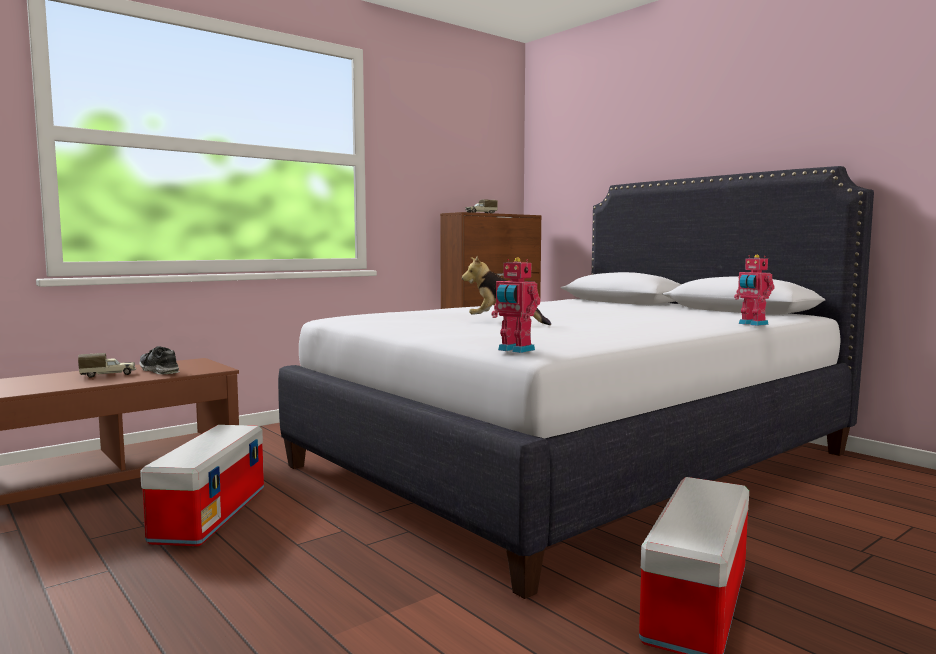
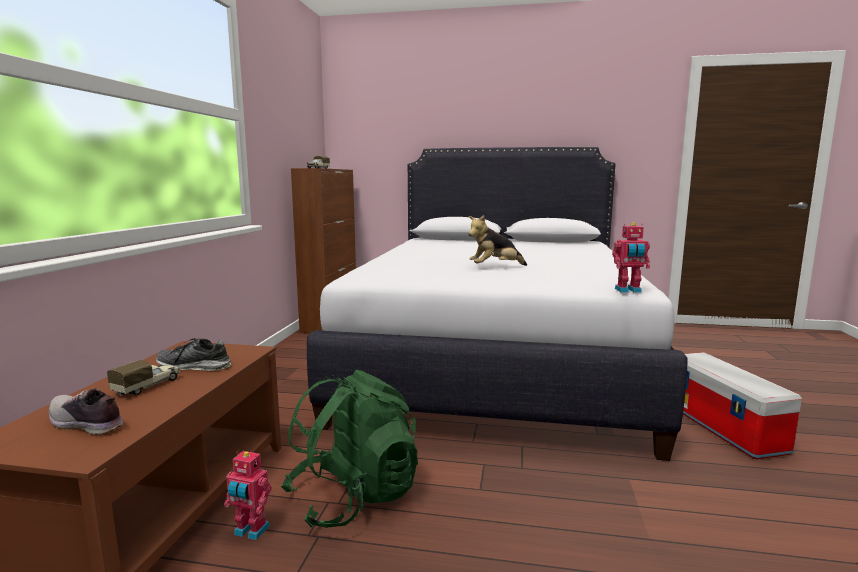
camera: 40 degrees left, 5 degrees up
(33, 383) = (85, 424): none -> shoe
(210, 514) = (354, 497): storage box -> green backpack
(752, 324) = (609, 251): toy robot -> toy robot (250, 531)

